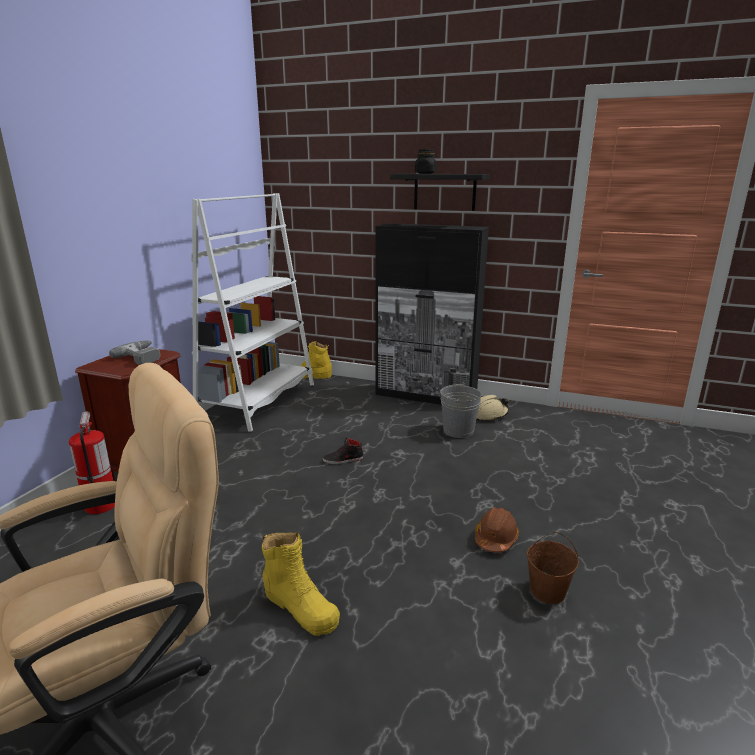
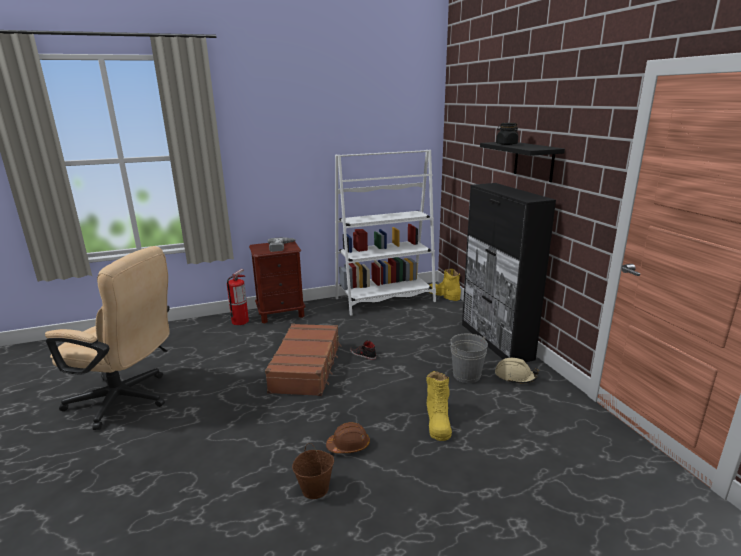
camera: 50 degrees right, 0 degrees up
(300, 607) = (220, 408): yellow boot -> yellow boot (438, 422)
(312, 503) = (307, 367): none -> brown suitcase

